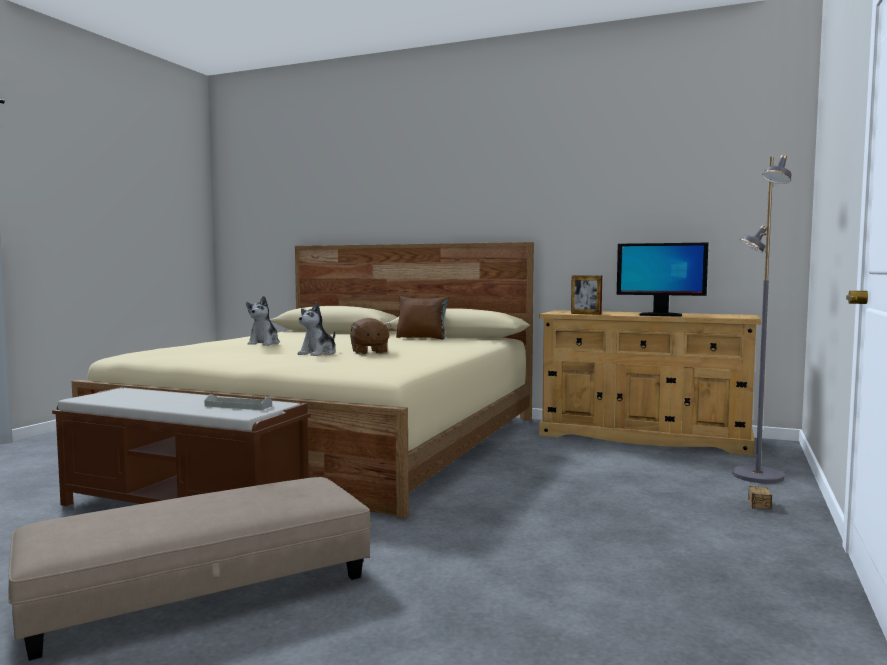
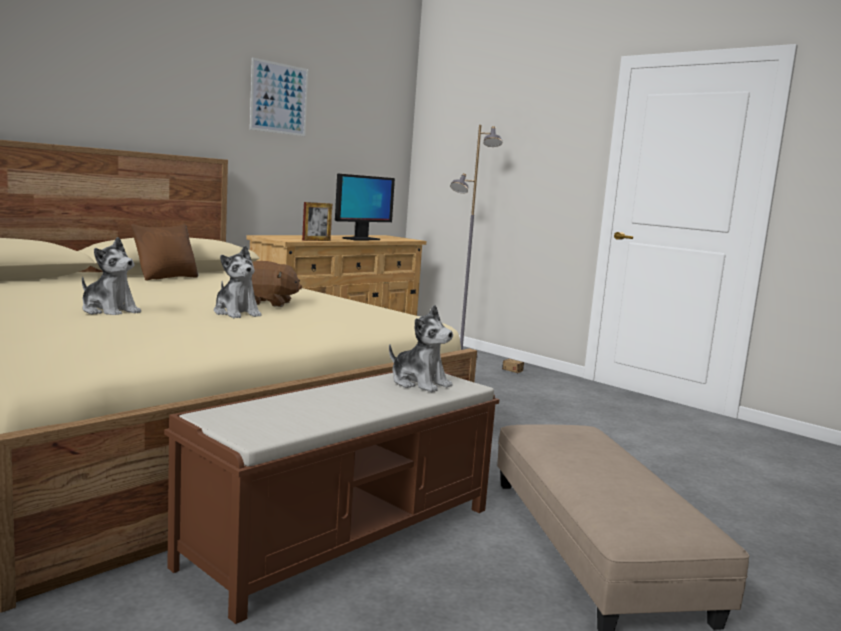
camera: 70 degrees left, 5 degrees up
(238, 406) = (419, 383): grey tray -> plush toy
(595, 177) = (279, 98): none -> picture

